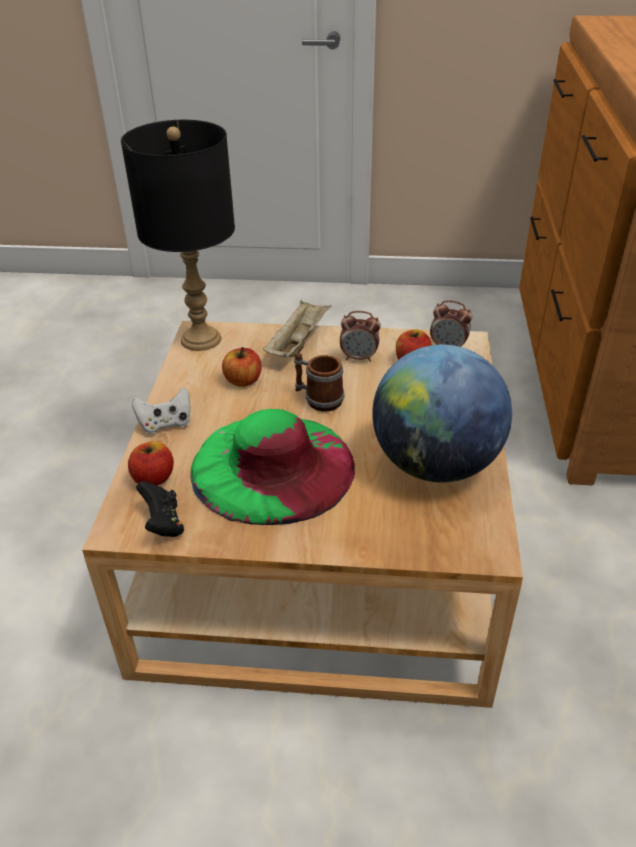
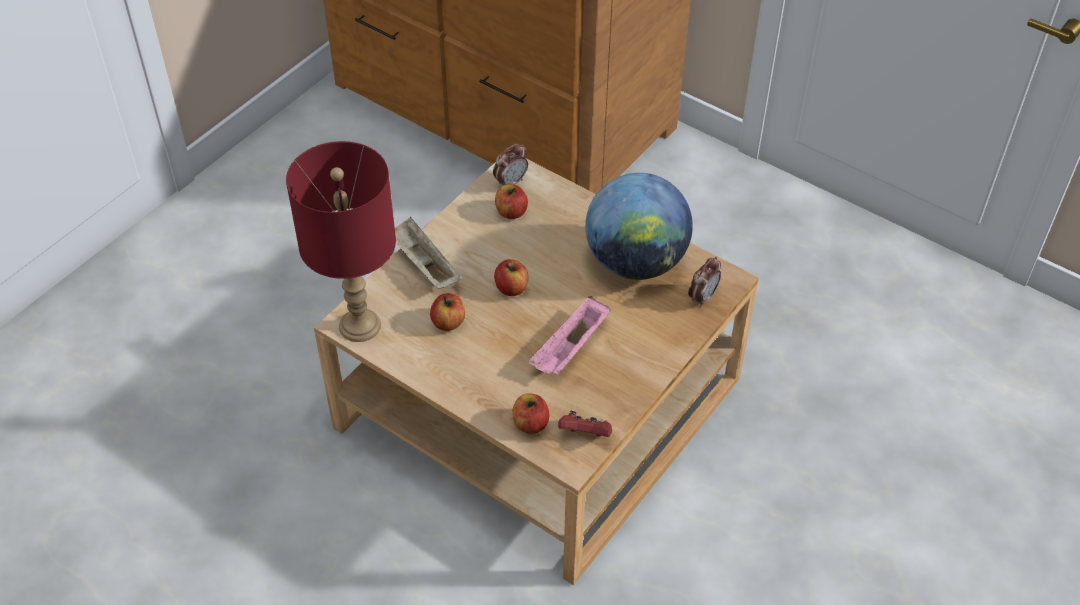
camera: 60 degrees left, 10 degrees up
(163, 523) = (585, 434): black game controller -> red game controller
(165, 424) = (467, 393): white game controller -> none
(200, 339) = (359, 326): black table lamp -> red table lamp
(272, 466) = (570, 349): green hat -> pink tray
(318, 399) = (511, 288): mug -> apple
(359, 358) = (479, 239): alarm clock -> alarm clock (702, 297)

